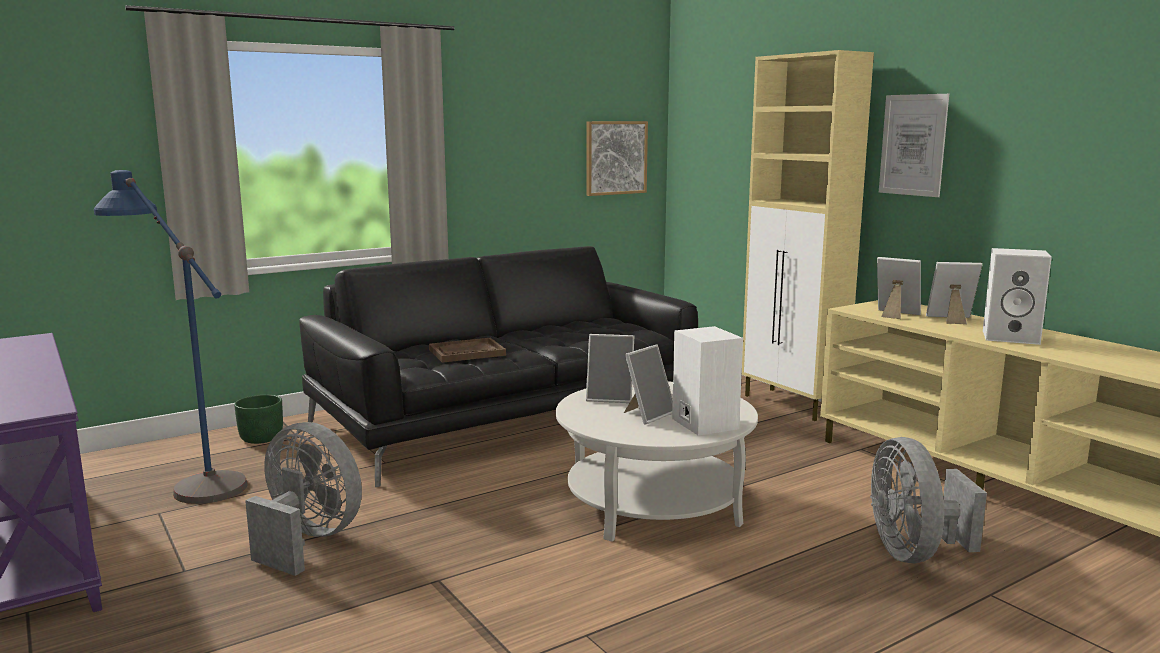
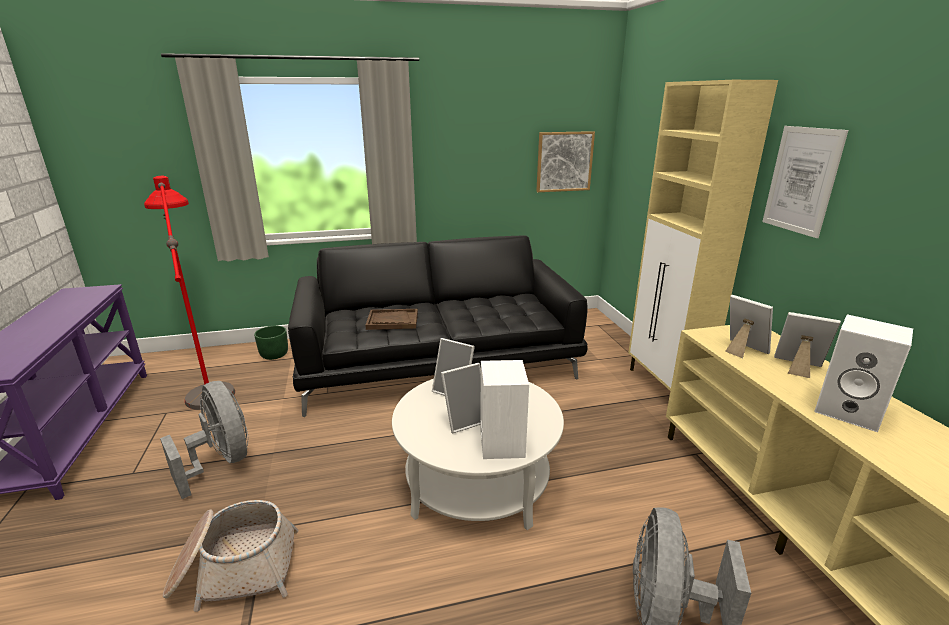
camera: 20 degrees right, 10 degrees up
(187, 476) = (208, 381): blue floor lamp -> red floor lamp
(436, 614) = (234, 570): none -> basket

